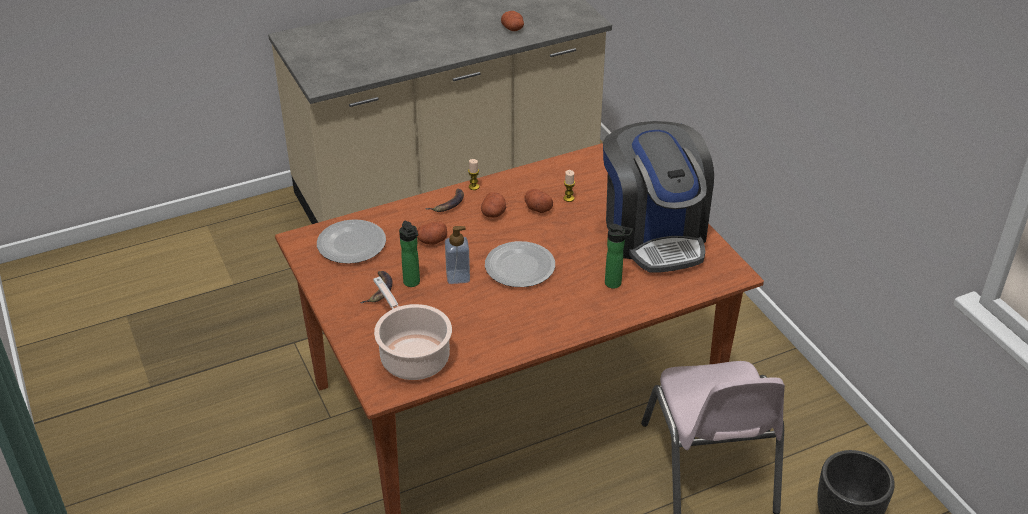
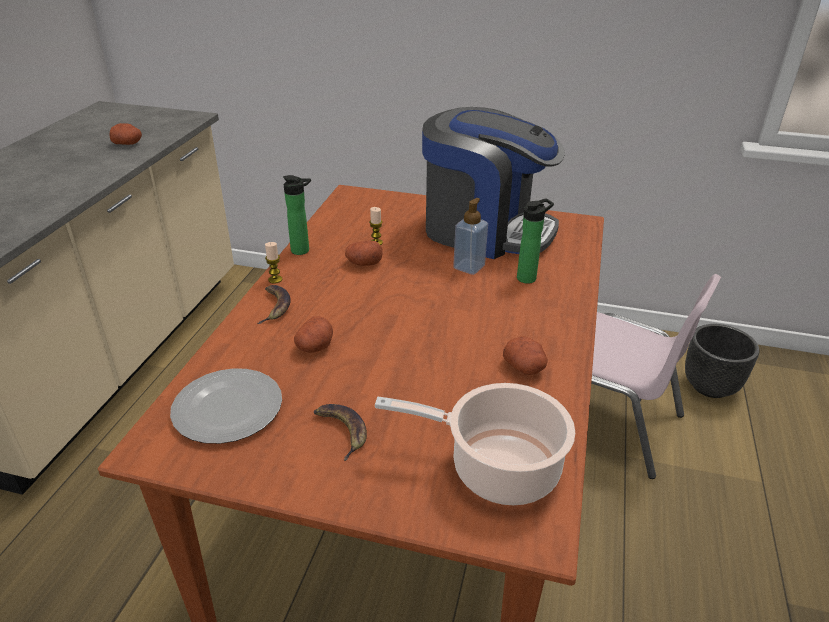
camera: 50 degrees left, 5 degrees down
(412, 283) = (366, 398): bottle -> bottle (303, 251)
(458, 277) = (398, 360): soap dispenser -> soap dispenser (469, 267)
(493, 213) = (333, 289): potato -> potato (525, 367)
(519, 267) = (436, 315): plate -> none

